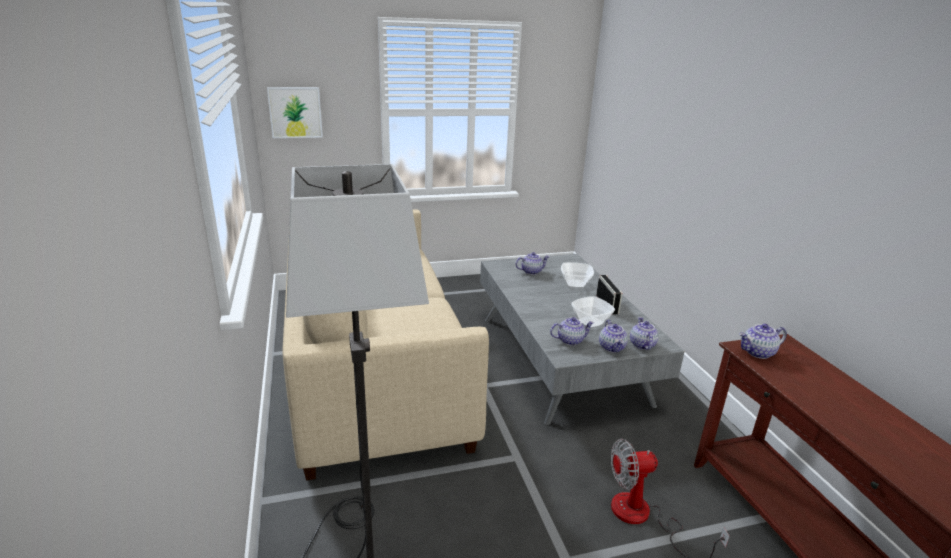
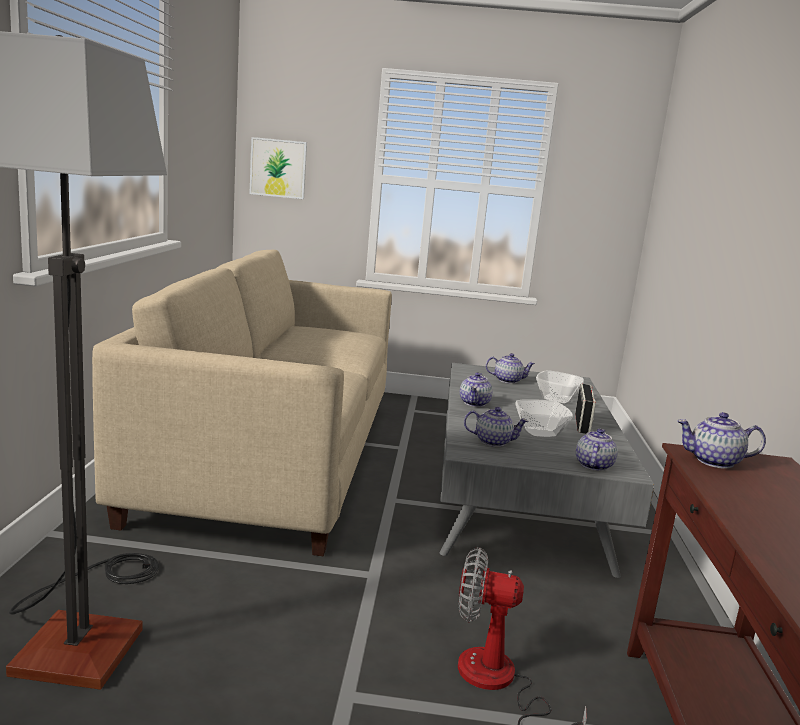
camera: 20 degrees right, 10 degrees down
(612, 347) = (546, 459): teapot -> teapot (475, 403)

